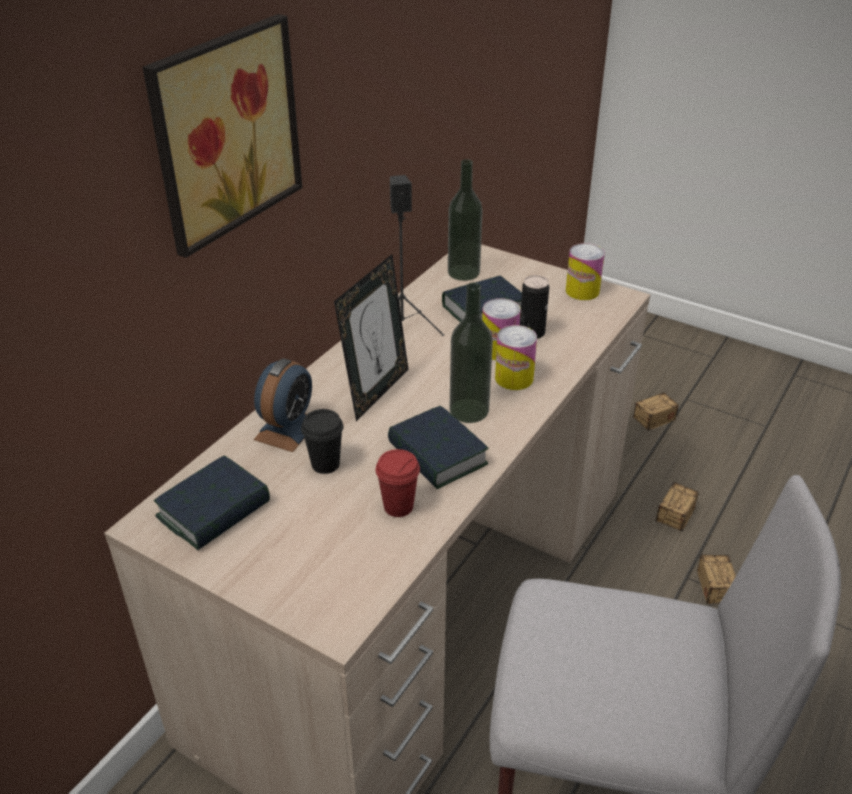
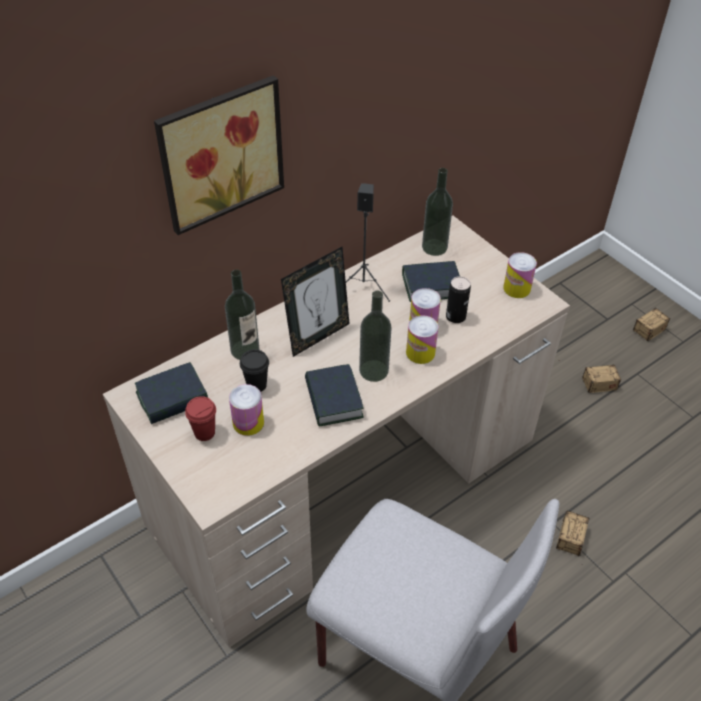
camera: 20 degrees right, 10 degrees up
(287, 429) = (245, 350): alarm clock -> bottle
(338, 511) = (248, 423): none -> can
(398, 506) = (288, 431): red cup -> red cup (204, 432)
(665, 531) = (556, 482): storage box -> storage box (636, 338)

